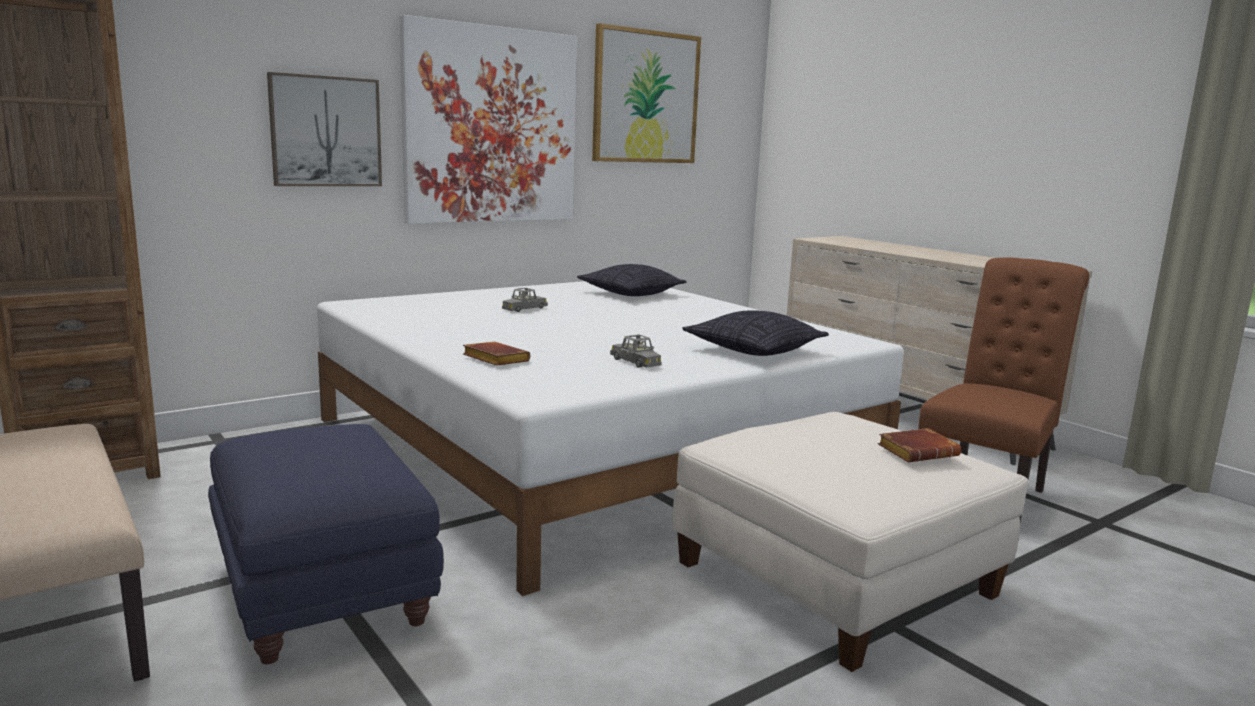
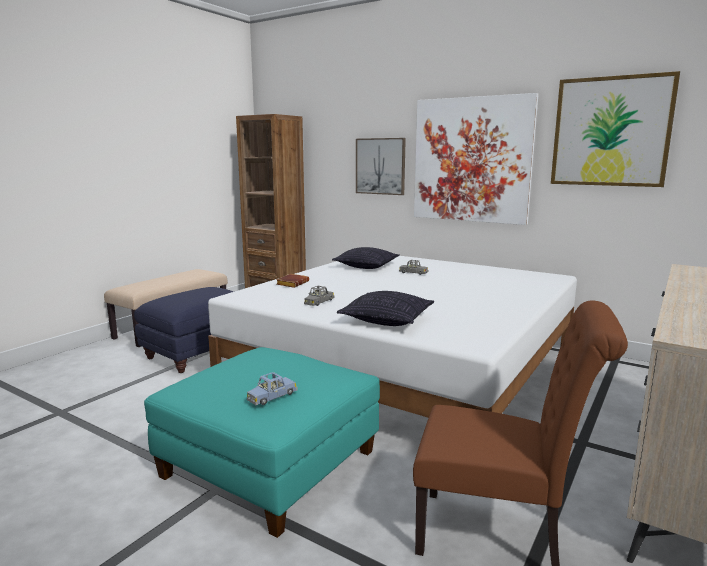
camera: 70 degrees right, 0 degrees up
(631, 294) = (511, 282): pillow -> pillow (366, 266)
(835, 578) = (270, 463): white ottoman -> turquoise ottoman
(918, 451) = (272, 396): brown book -> blue toy car

